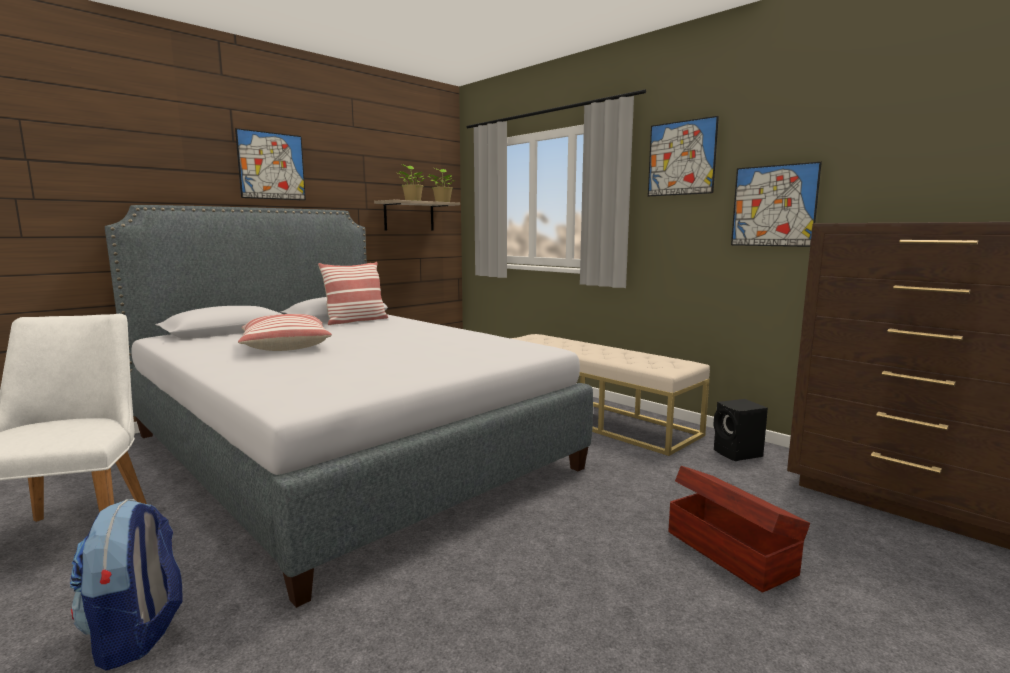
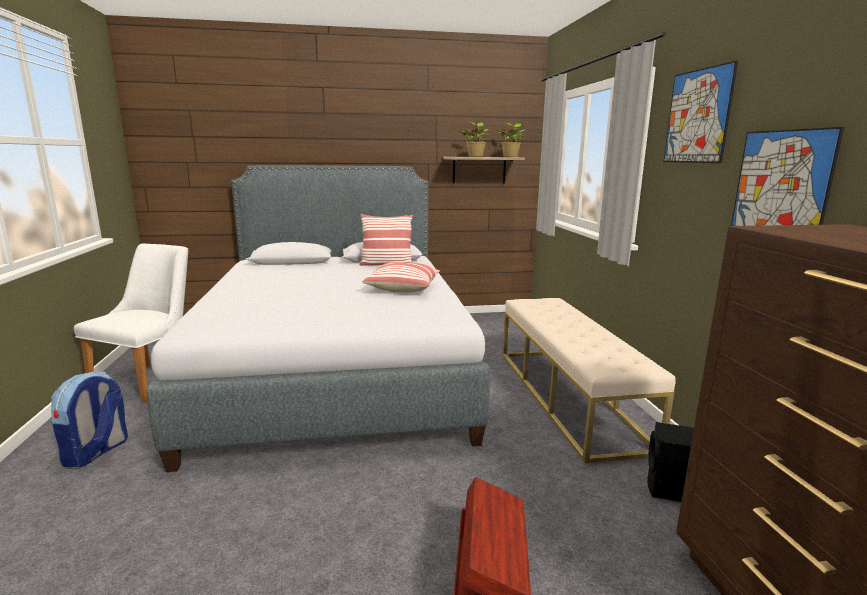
camera: 35 degrees right, 5 degrees up
(271, 166) = (352, 130): picture -> none
(285, 347) = (289, 282): pillow -> pillow (403, 288)

